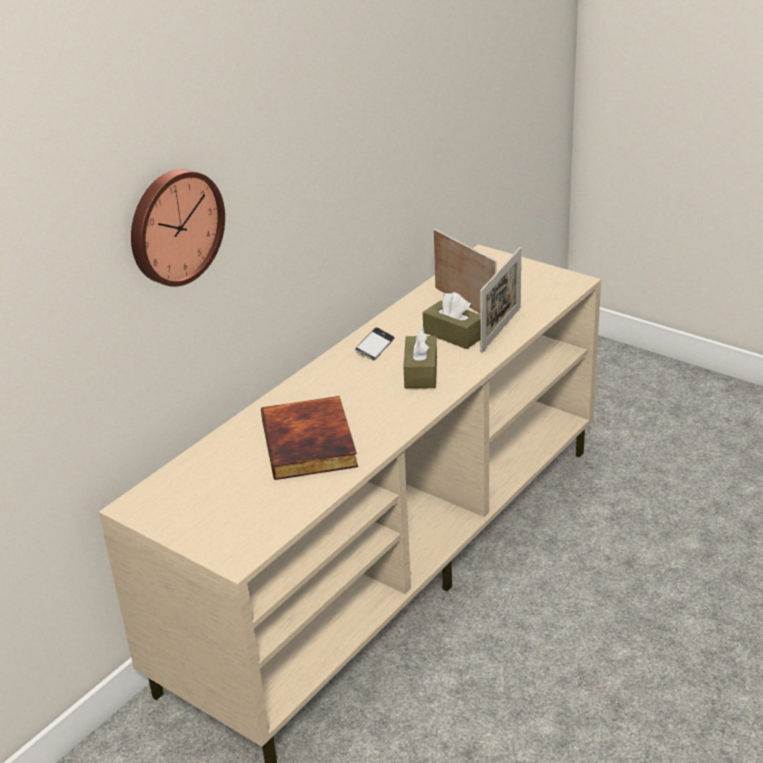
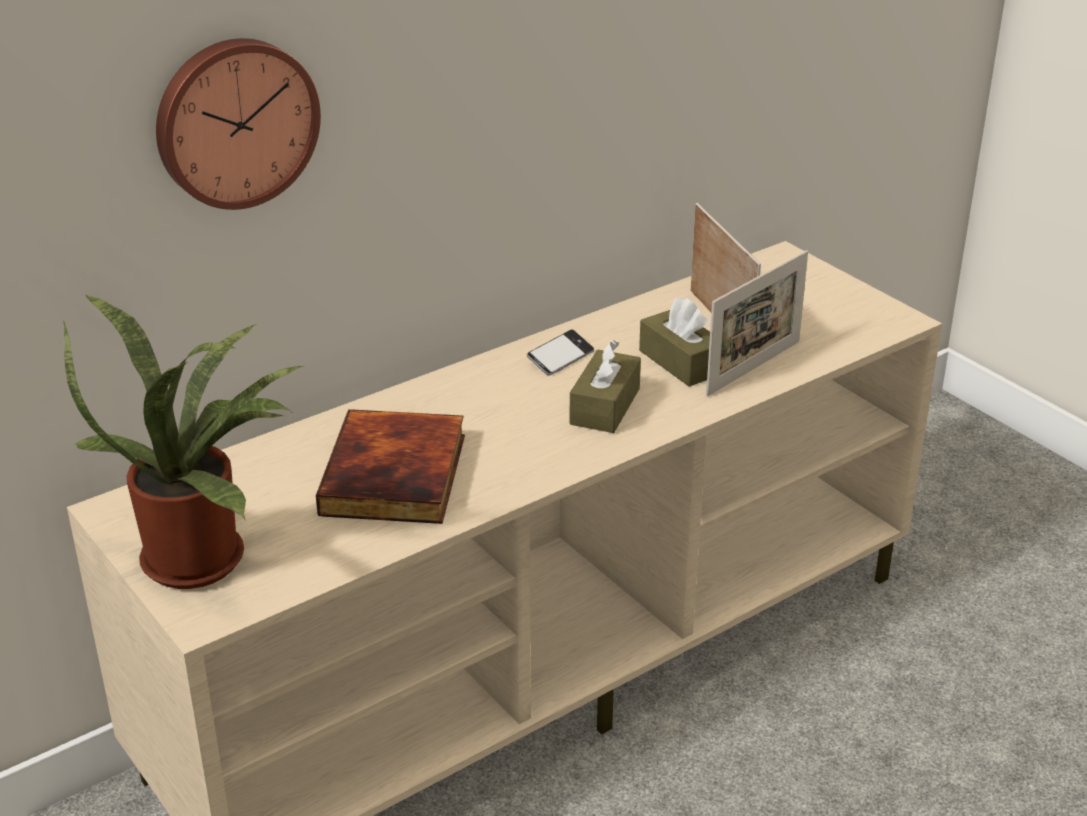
camera: 15 degrees right, 0 degrees up
(213, 522) = (203, 556): none -> potted plant

